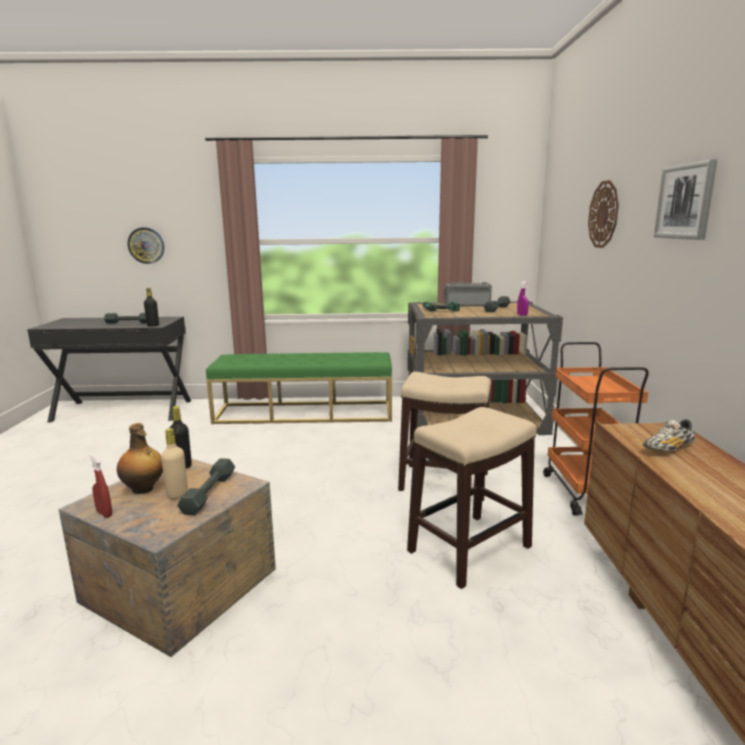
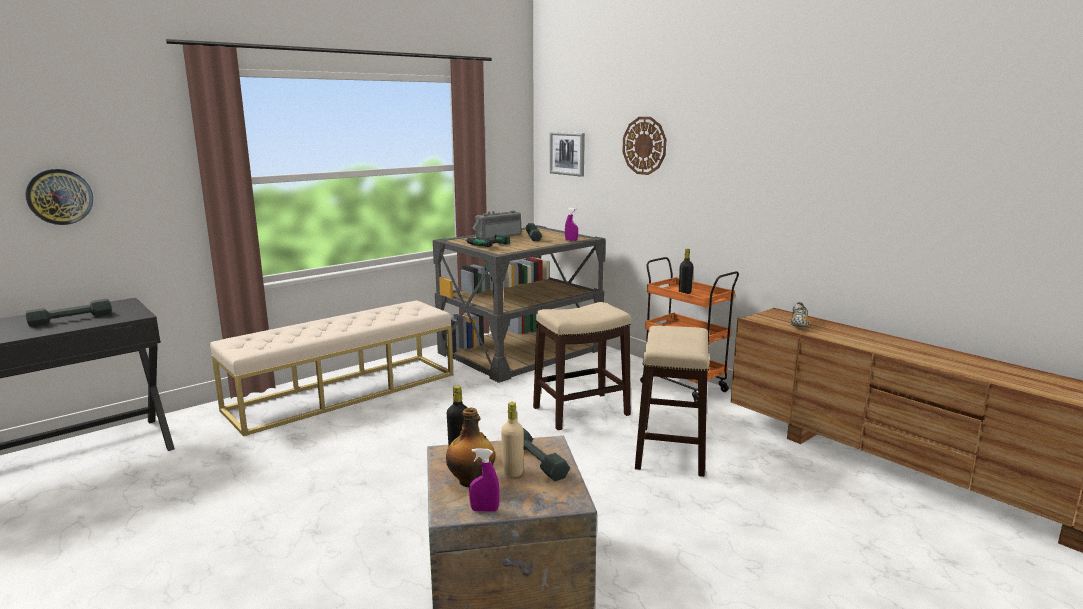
camera: 40 degrees left, 0 degrees up
(104, 513) = (484, 510): red spray bottle -> purple spray bottle
(153, 325) = (131, 316): black bottle -> black bottle (684, 293)
(305, 413) = (344, 392): green bench -> beige bench
(685, 201) = (750, 143): picture -> picture (567, 153)

